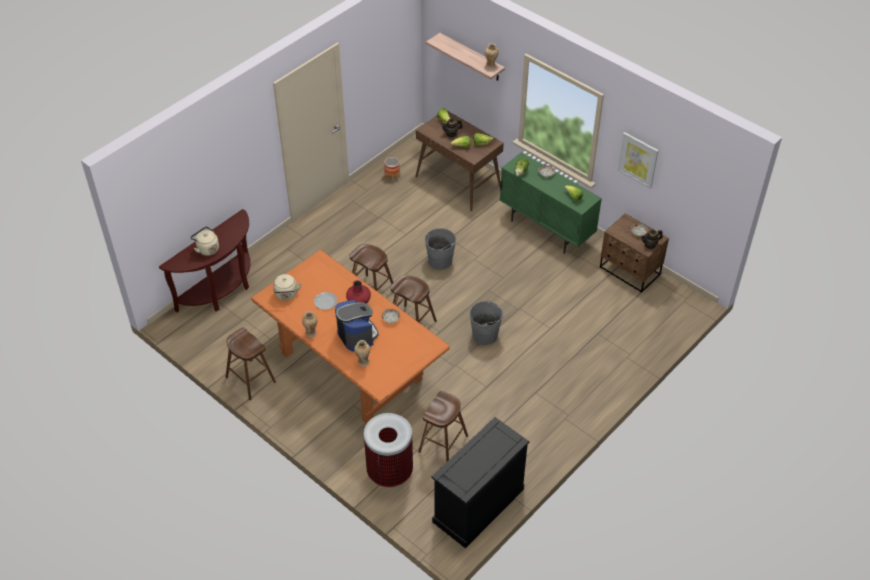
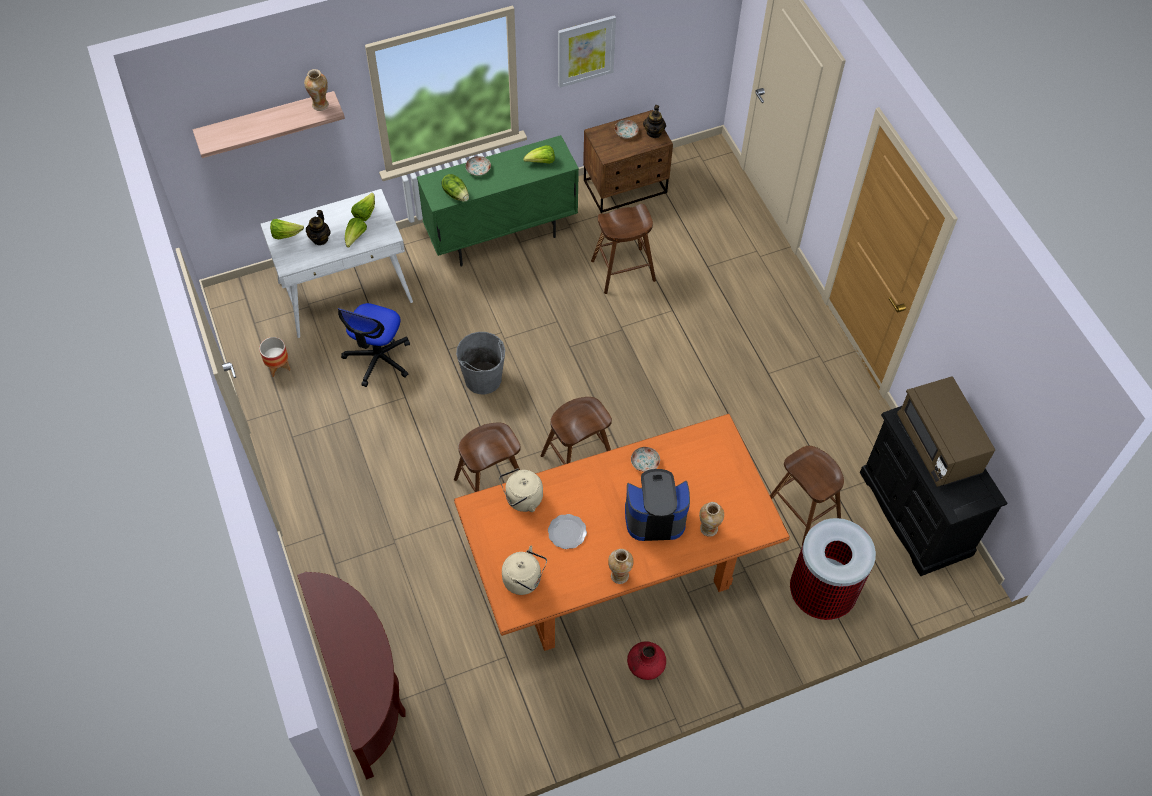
camera: 65 degrees left, 10 degrees up
(207, 249) = (358, 660): beige kettle -> beige kettle (522, 499)
(250, 380) = (572, 713): brown stool -> brown stool (623, 270)
(358, 301) = (590, 489): red vase -> red vase (645, 666)
(423, 213) = (378, 359): none -> office chair
(458, 182) = (345, 292): brown desk -> white desk
(485, 335) = (645, 385): grey bucket -> none
(487, 453) = (938, 445): none -> brown microwave

